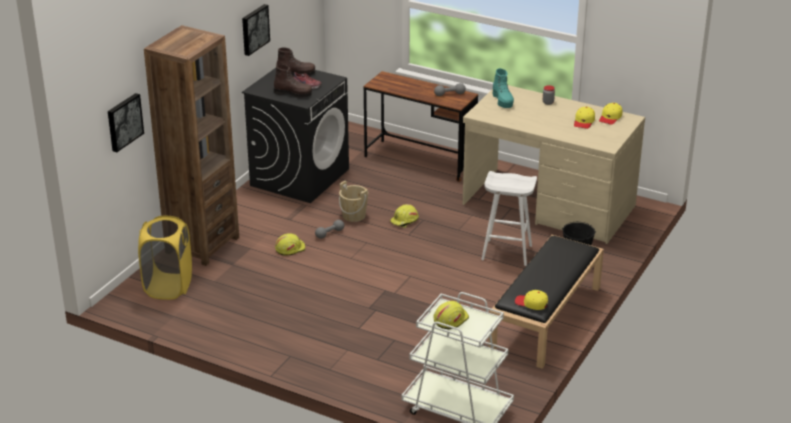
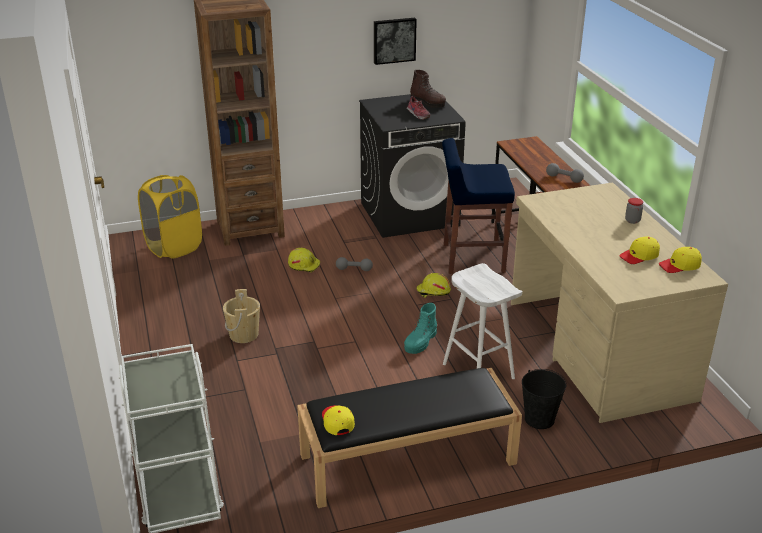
camera: 45 degrees right, 0 degrees up
(124, 122) = (164, 68): picture -> none
(293, 93) = (395, 116): brown boot -> none
(354, 215) = (399, 265): beige bucket -> beige bucket (244, 334)
(392, 187) = (472, 258): none -> blue stool
(450, 319) = (160, 375): yellow hard hat -> none
(502, 101) = (585, 199): turquoise boot -> turquoise boot (420, 342)

